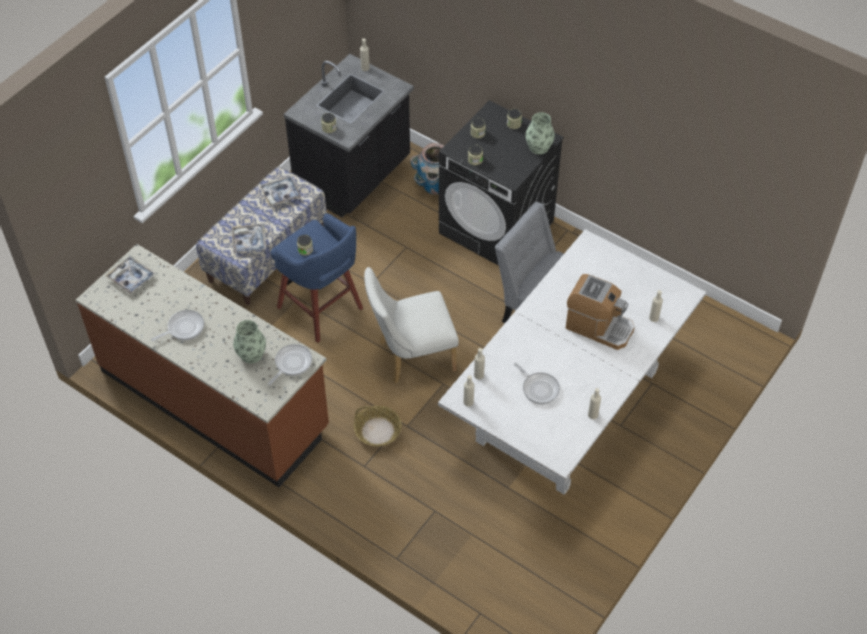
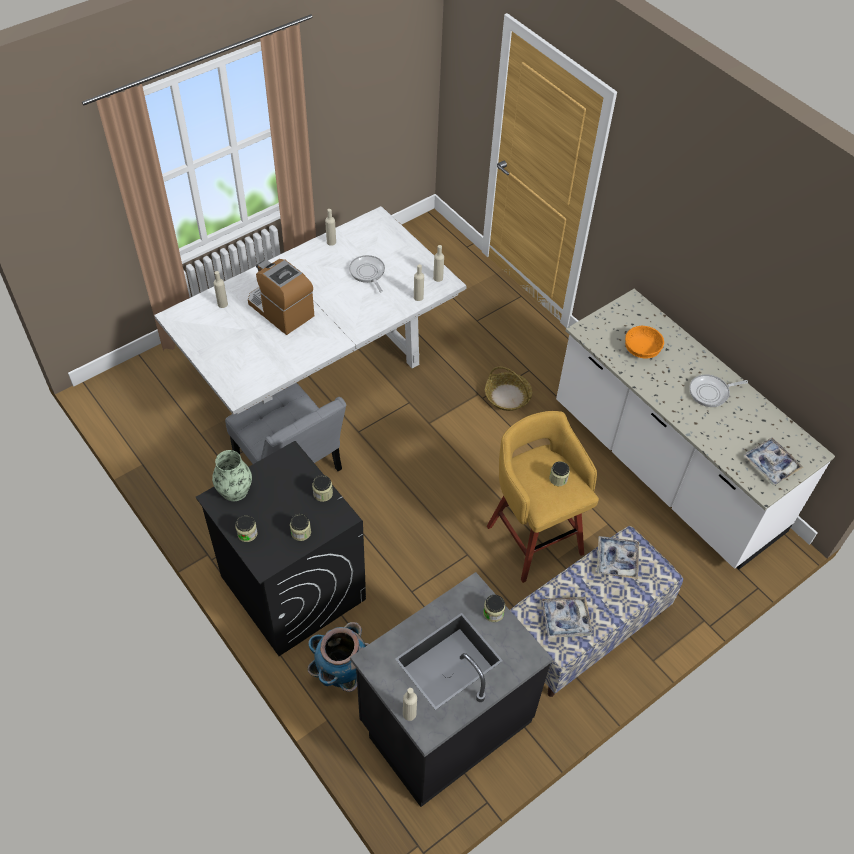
camera: 165 degrees left, 0 degrees up
(215, 399) = (665, 468): brown counter -> white counter
(251, 354) = (641, 349): vase -> orange bowl
(291, 364) = (601, 330): frying pan -> none
(321, 310) = (533, 537): blue stool -> yellow stool
(411, 356) = (451, 458): white chair -> none

